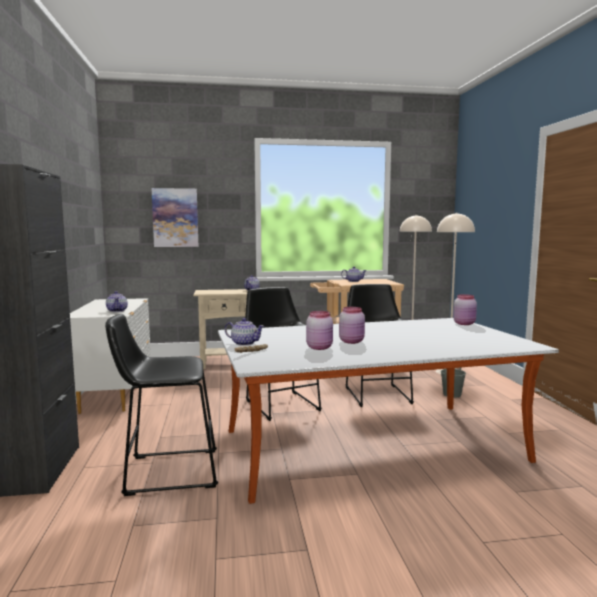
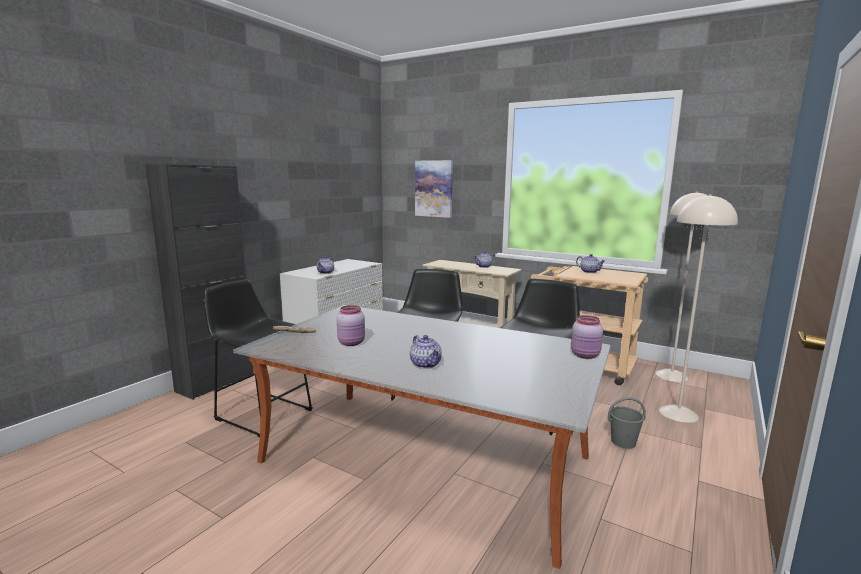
camera: 40 degrees right, 5 degrees up
(244, 343) = (318, 323): teapot -> teapot (425, 364)
(352, 341) = (396, 344): pink jar -> none

